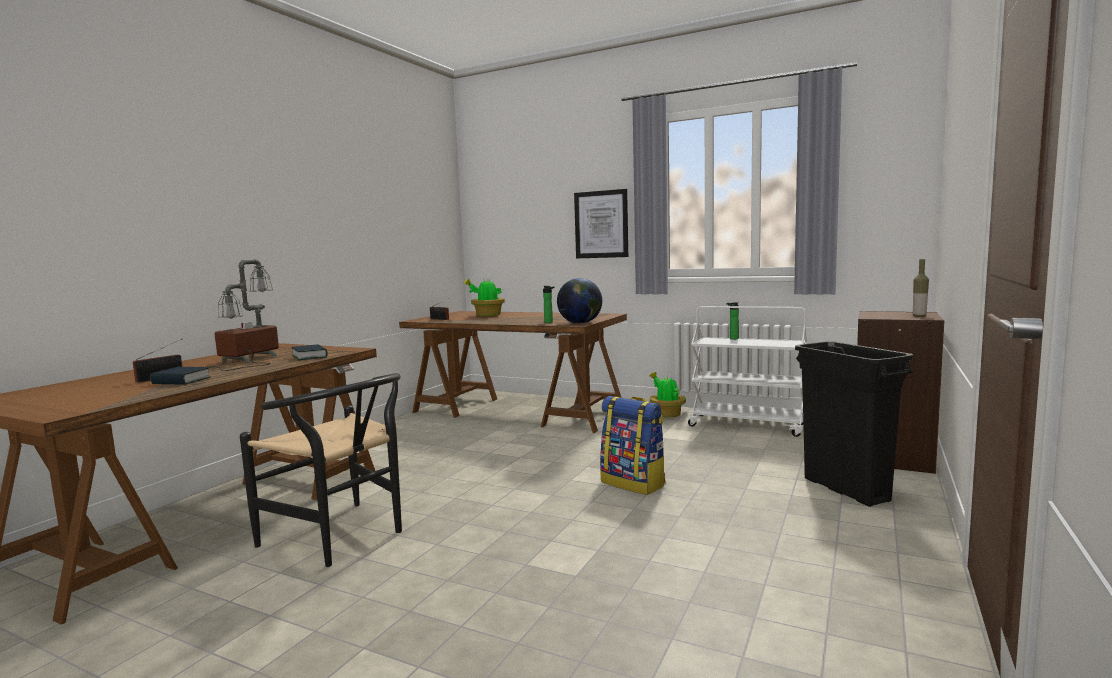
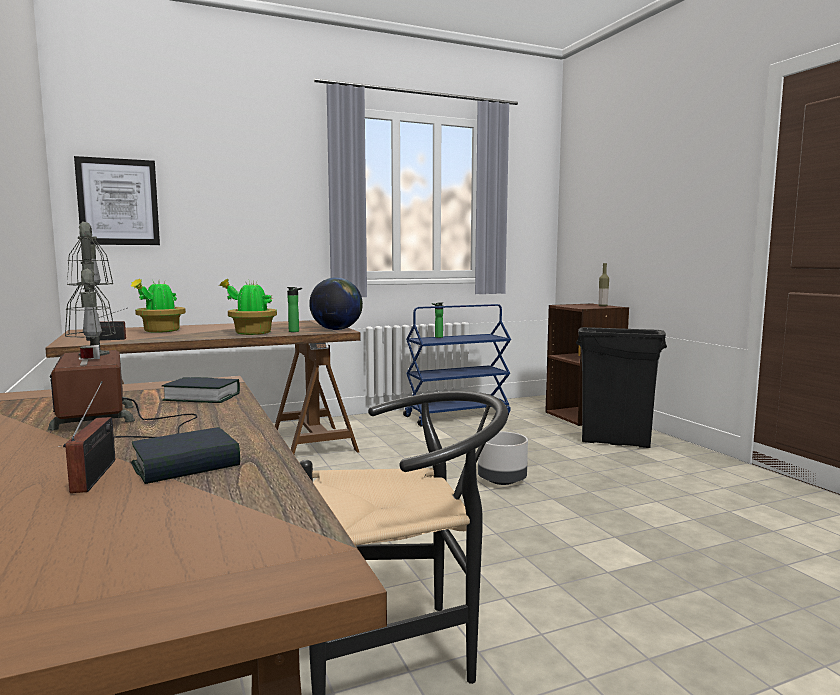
camera: 50 degrees left, 0 degrees up
(601, 224) = (280, 218): picture -> picture (118, 202)
(634, 483) = (502, 481): backpack -> grey planter
(666, 414) = (377, 422): potted plant -> potted plant (251, 333)
(748, 425) = (457, 416): white cart -> blue cart

